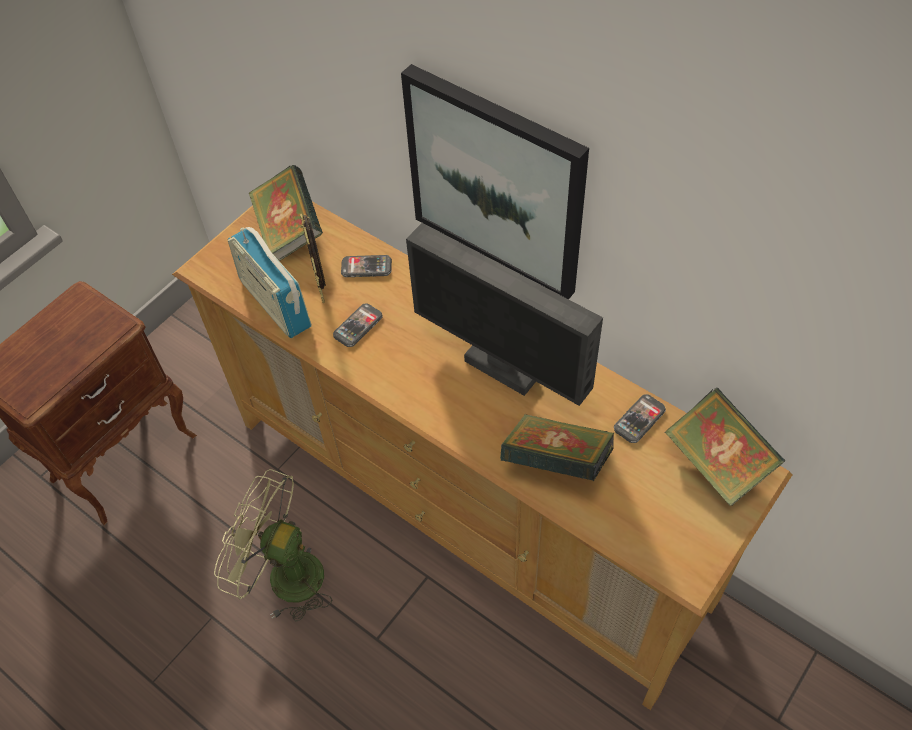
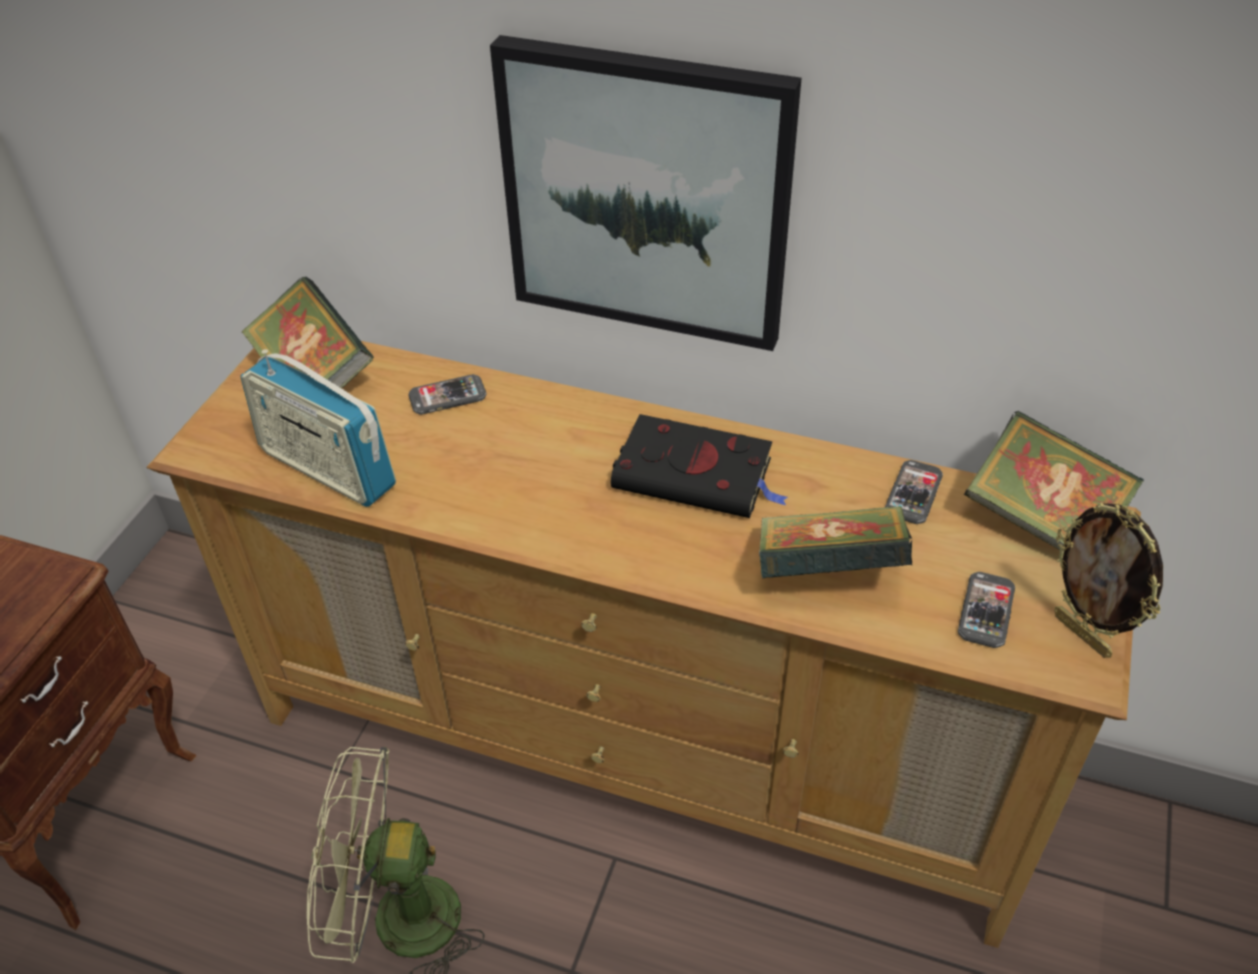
camera: 20 degrees left, 10 degrees down
(321, 289) = (391, 436): picture frame -> picture frame (1083, 635)
(358, 326) = (465, 470): phone -> phone (986, 611)
(502, 368) = (697, 475): monitor -> black book

